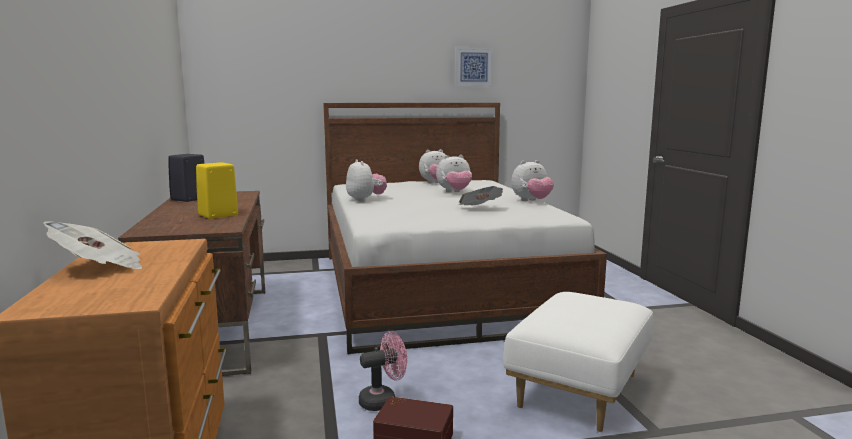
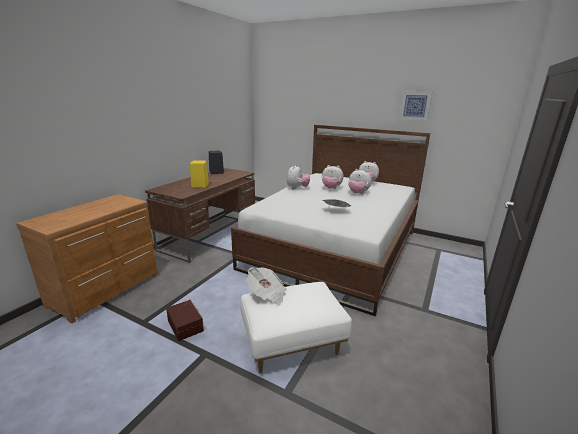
camera: 40 degrees right, 10 degrees up
(100, 268) = (87, 207): newspaper -> newspaper (267, 294)
(383, 400) = (207, 300): pink fan -> none
(531, 201) = (385, 213): plush toy -> plush toy (331, 188)

